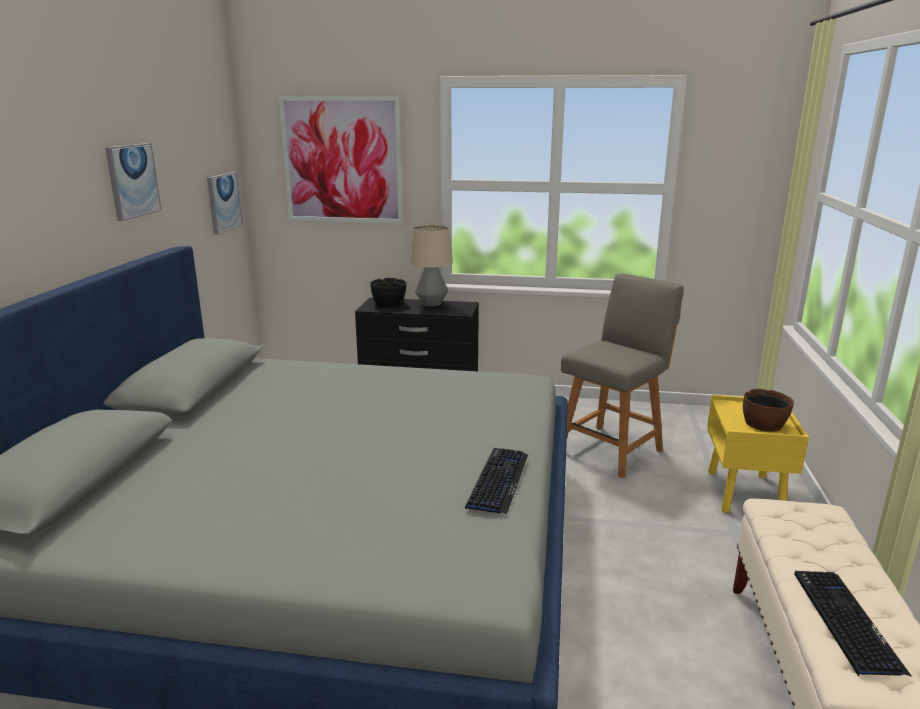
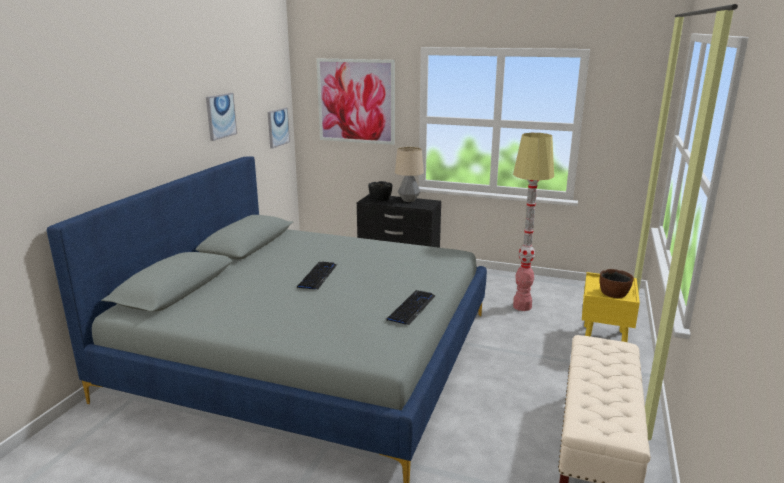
camera: 10 degrees right, 0 degrees up
(612, 449) = (522, 306): grey chair -> floor lamp
(845, 622) = (595, 401): keyboard -> keyboard (317, 276)

